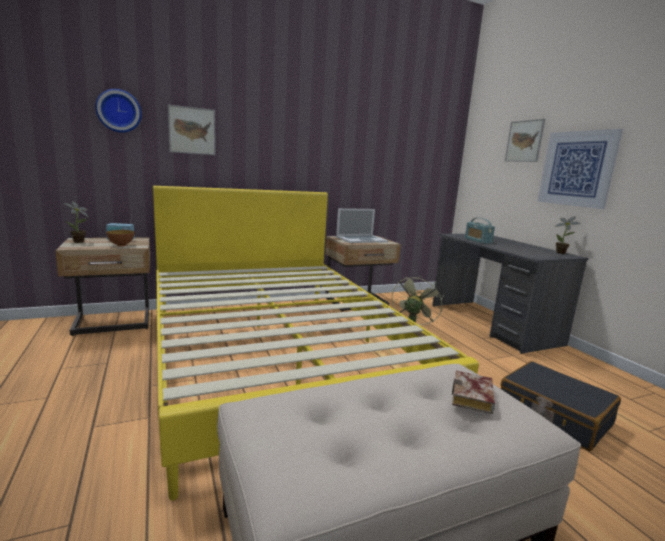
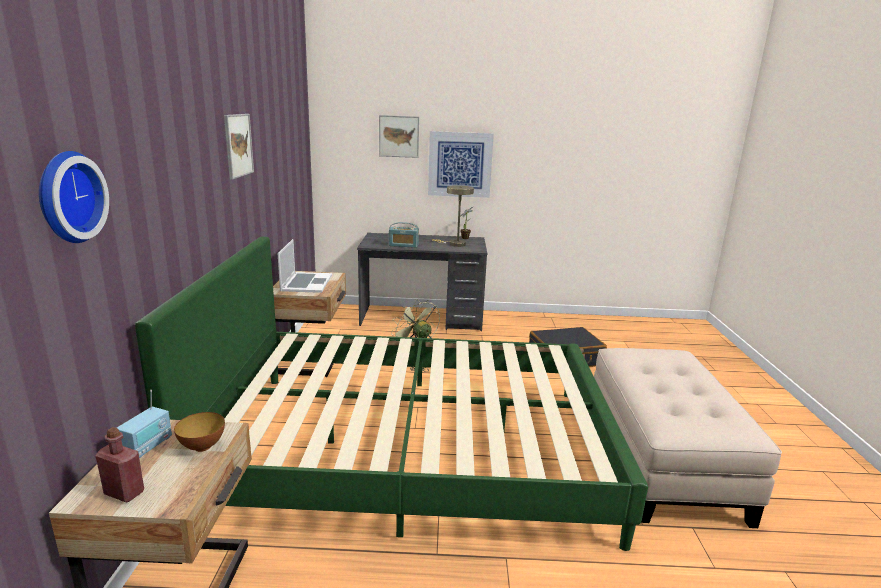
camera: 65 degrees left, 5 degrees up
(80, 242) = (124, 493): potted plant -> red bottle
(192, 130) = (151, 198): picture -> picture (238, 145)
(276, 355) = (411, 447): yellow bed -> green bed
(474, 398) = (658, 358): book -> none
(529, 251) = (454, 244): none -> beige table lamp

